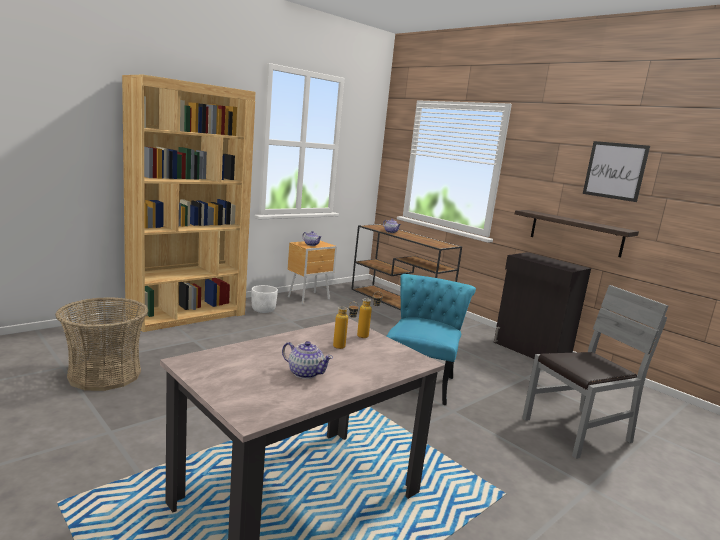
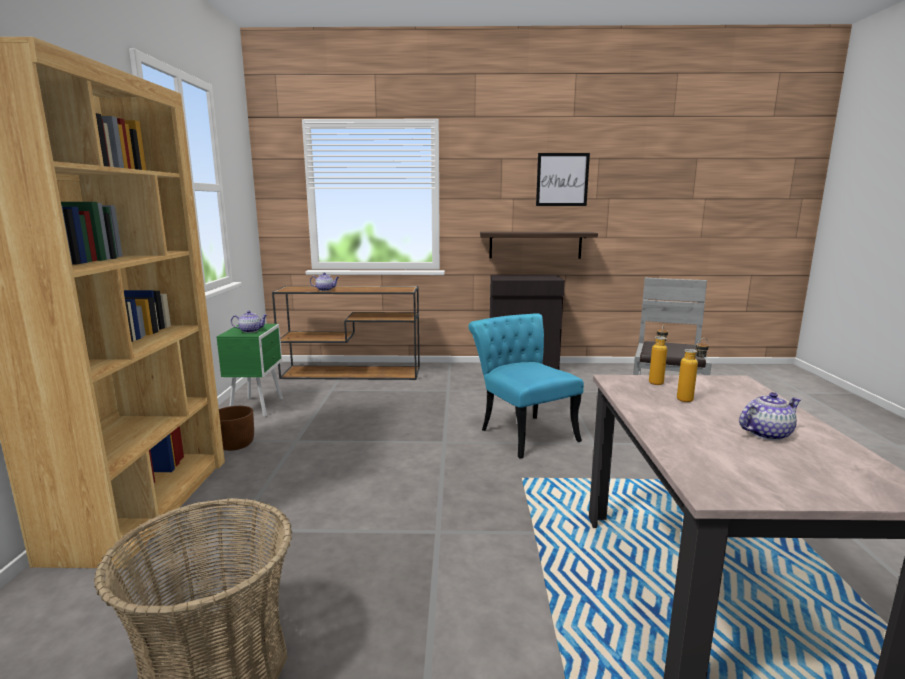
camera: 45 degrees left, 0 degrees up
(263, 310) = (235, 445): white planter -> brown planter
(310, 298) = (258, 407): brown nightstand -> green nightstand

